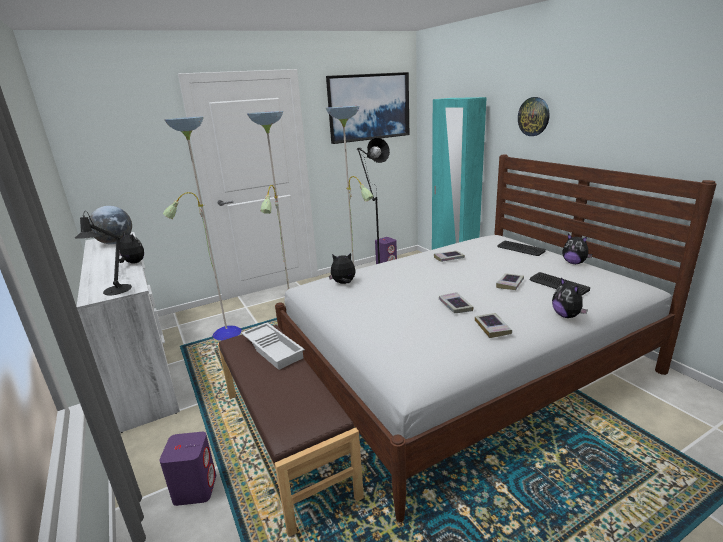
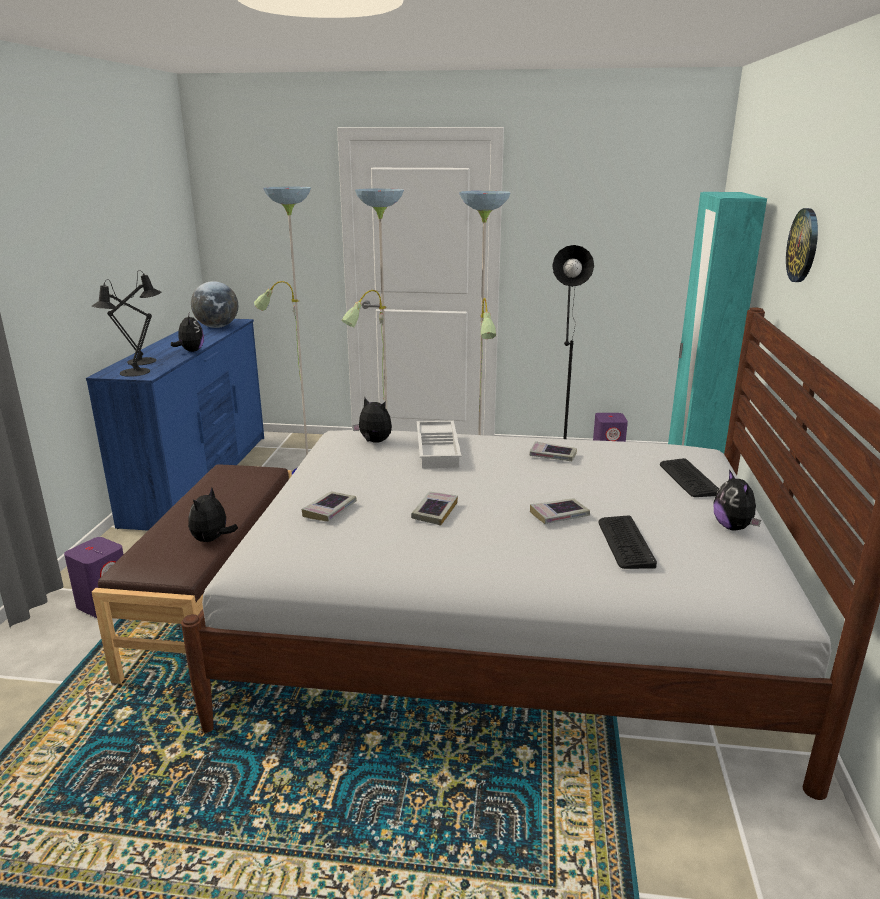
camera: 35 degrees right, 0 degrees up
(108, 279) = (146, 361): none -> black table lamp
(144, 367) = (201, 477): white dresser -> blue dresser
(274, 349) = (243, 491): white tray -> white tray (439, 449)
(369, 107) = (622, 194): picture -> none
(492, 328) = (422, 552): book -> book (330, 510)
(567, 316) = (551, 583): plush toy -> plush toy (212, 540)

